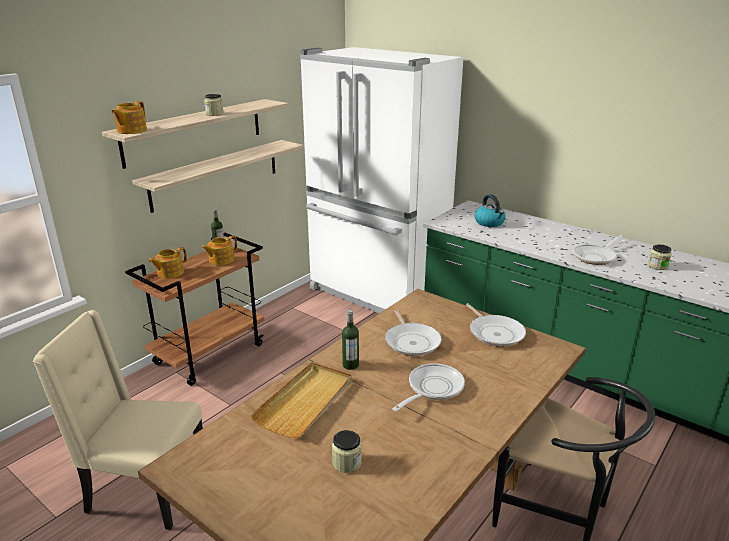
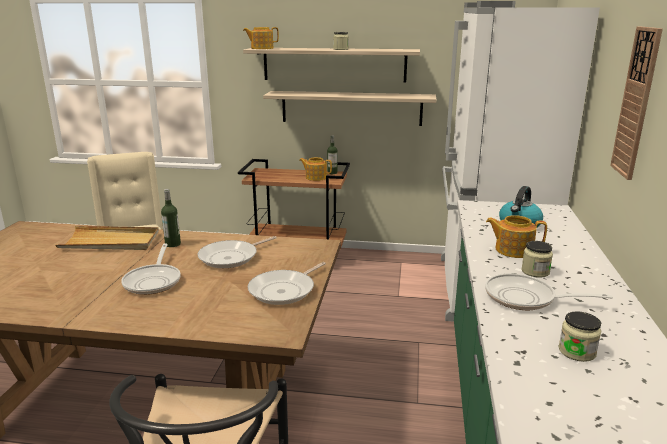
camera: 60 degrees right, 5 degrees down
(169, 273) = (276, 172): teapot -> teapot (513, 250)
(347, 462) = (35, 271): jar -> jar (535, 271)
(432, 389) = (154, 281): frying pan -> frying pan turned 75 degrees clockwise
(550, 124) = (636, 103): none -> wall clock

